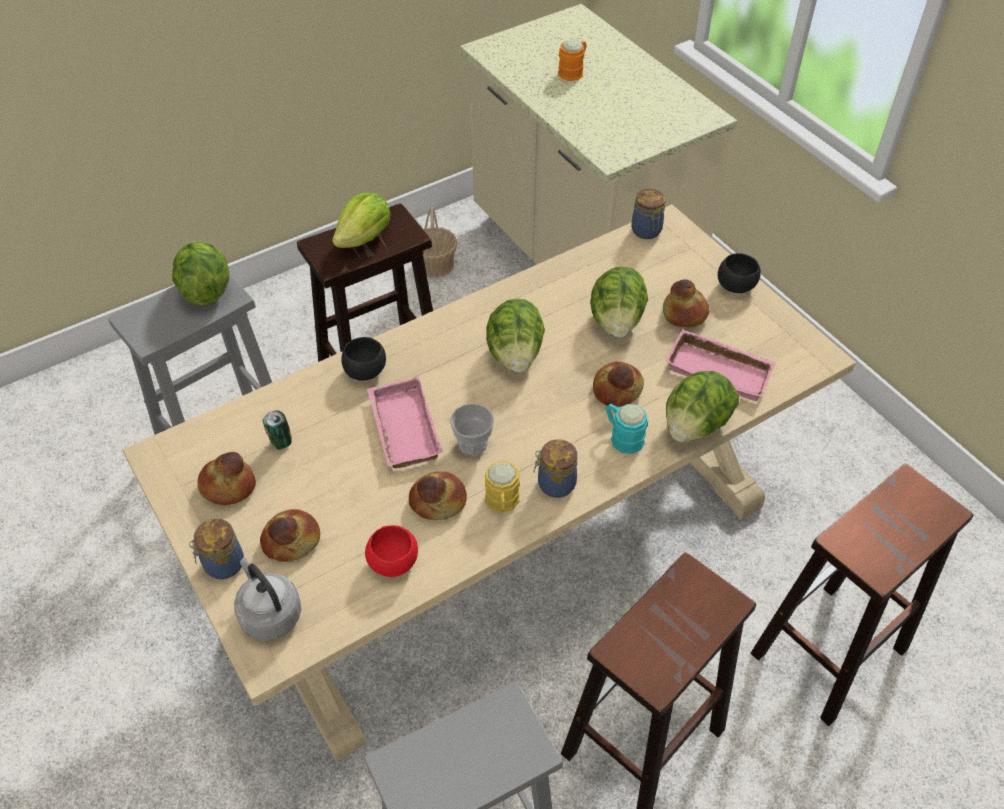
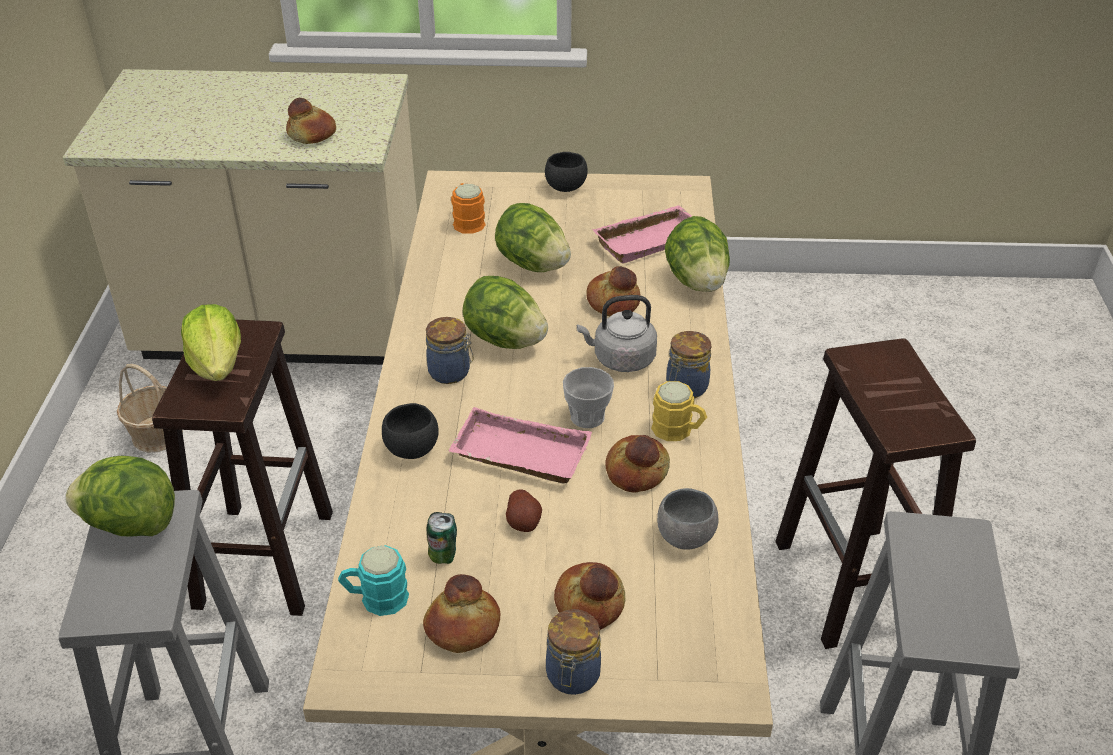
camera: 55 degrees left, 10 degrees down
(269, 613) = (673, 662): grey kettle -> grey kettle (620, 359)
(341, 465) = (523, 522): none -> potato
(393, 562) = (685, 536): red bowl -> grey bowl
(573, 71) = (214, 115): orange mug -> orange mug (467, 221)
(622, 436) = (669, 324): turquoise mug -> turquoise mug (376, 598)
(646, 231) = (444, 198): jar -> jar (451, 373)
(684, 314) = (566, 226): bread -> bread (311, 135)
(827, 653) = (848, 426): brown stool -> none

